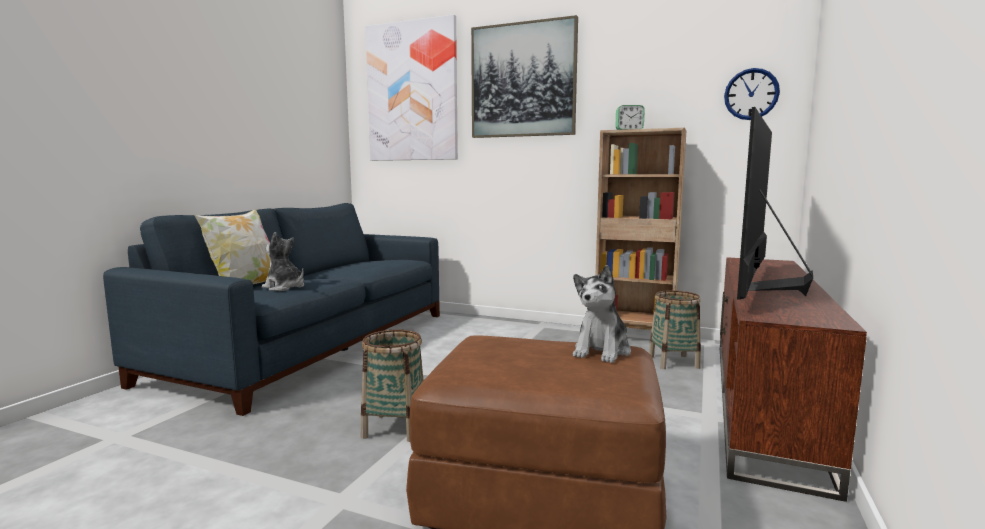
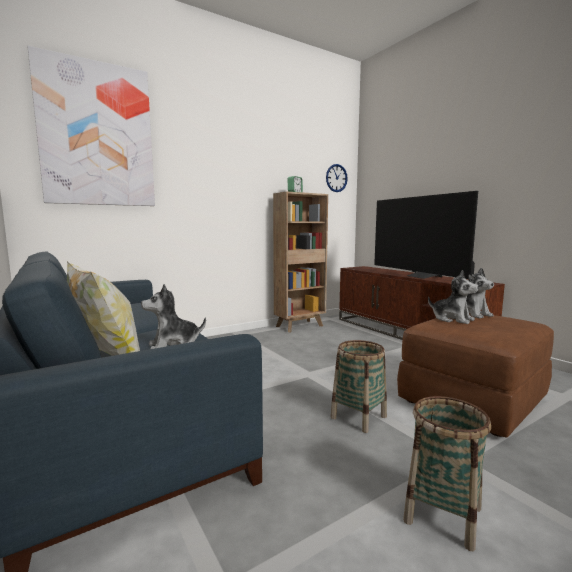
camera: 55 degrees left, 0 degrees up
(523, 80) = (210, 145): picture -> none
(538, 344) = (452, 319): none -> plush toy
(673, 362) = (343, 330): basket -> basket (442, 514)

